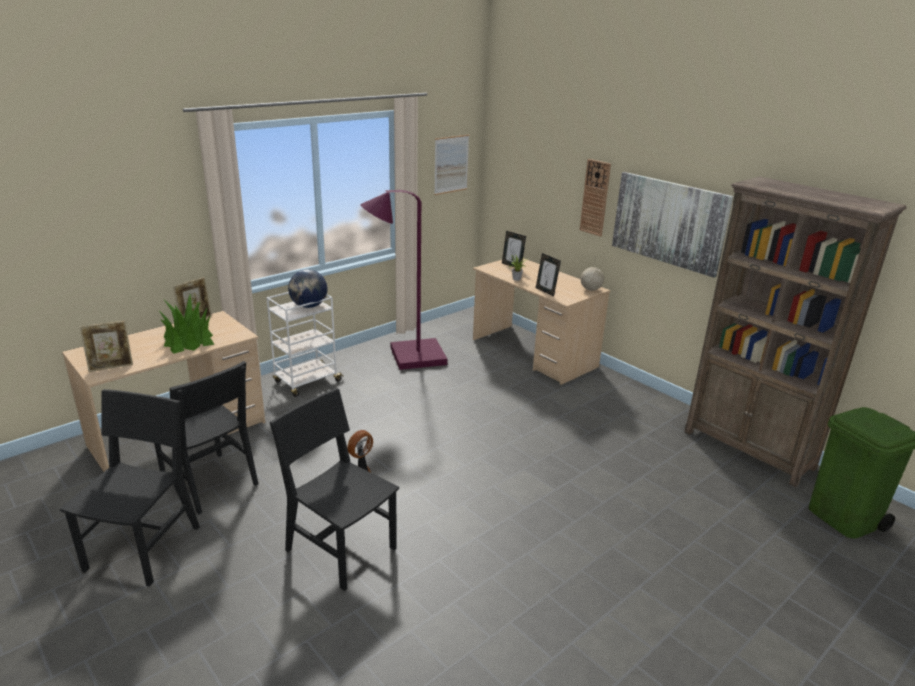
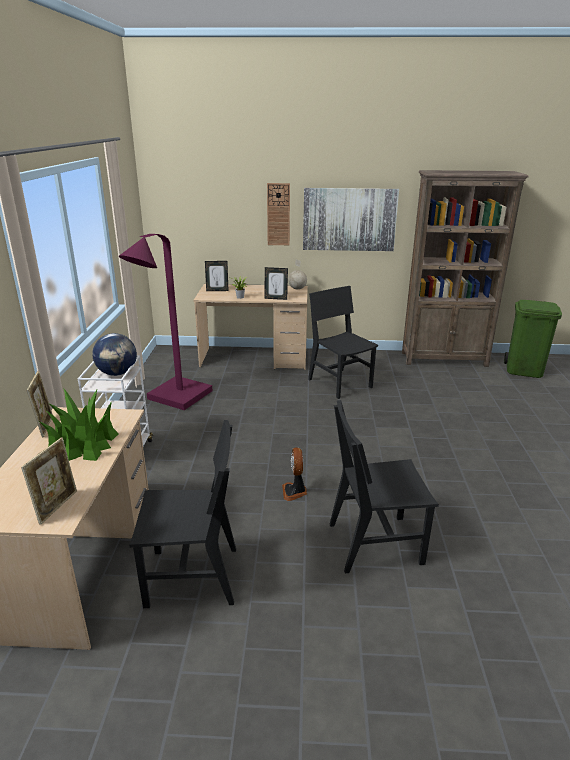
camera: 45 degrees left, 0 degrees up
(143, 548) = (241, 666): black chair -> black chair (340, 383)
(451, 164) = (130, 211): picture -> none

